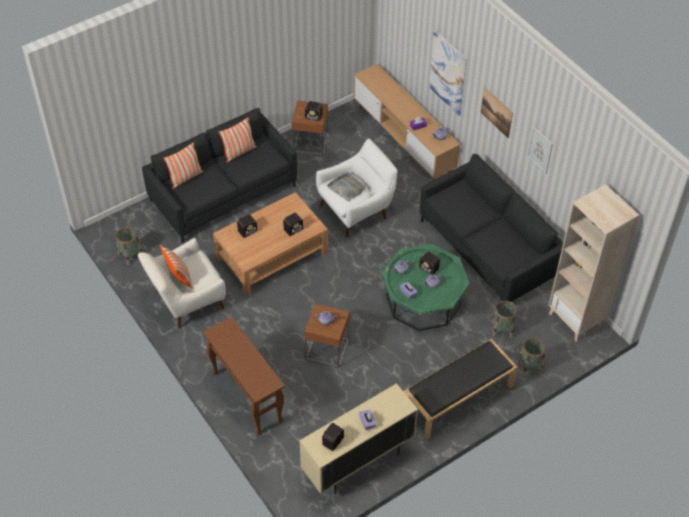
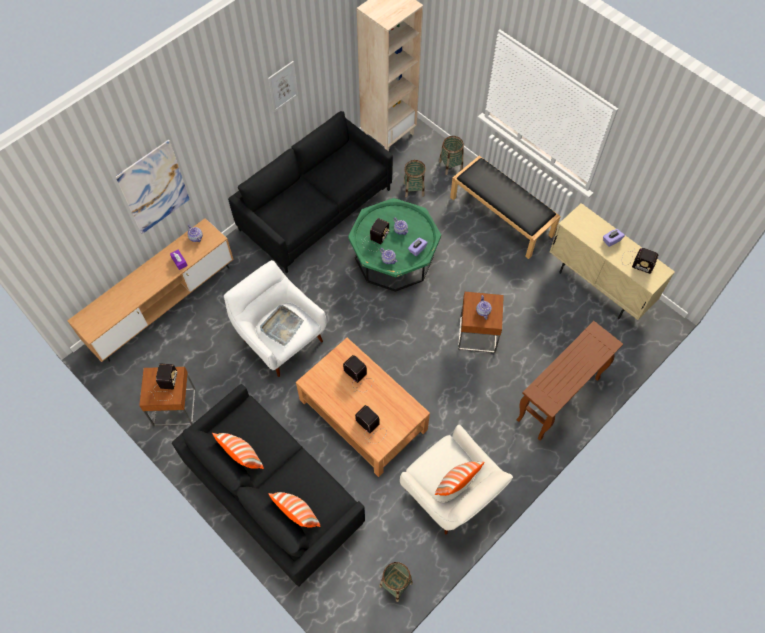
camera: 100 degrees left, 10 degrees up
(496, 112) = (226, 129): picture -> none

